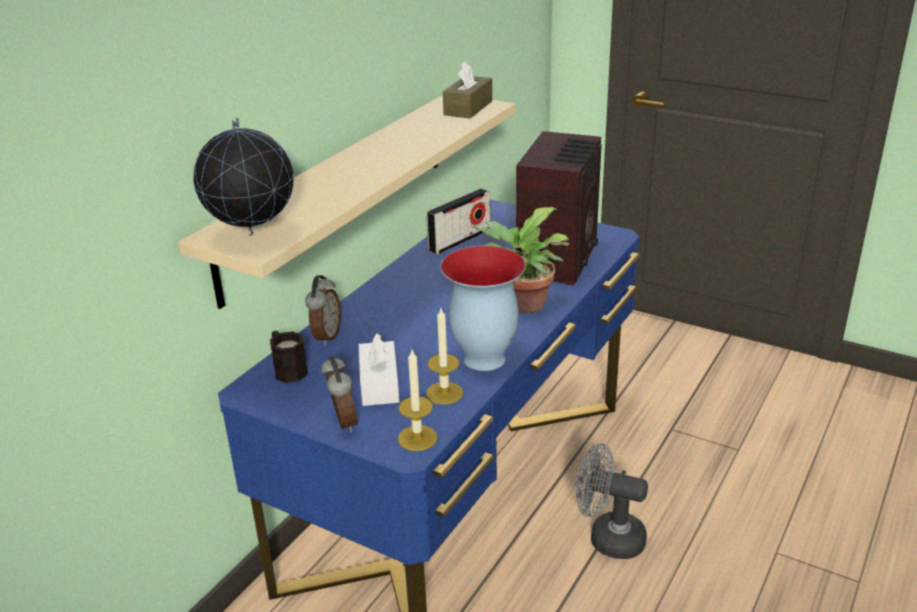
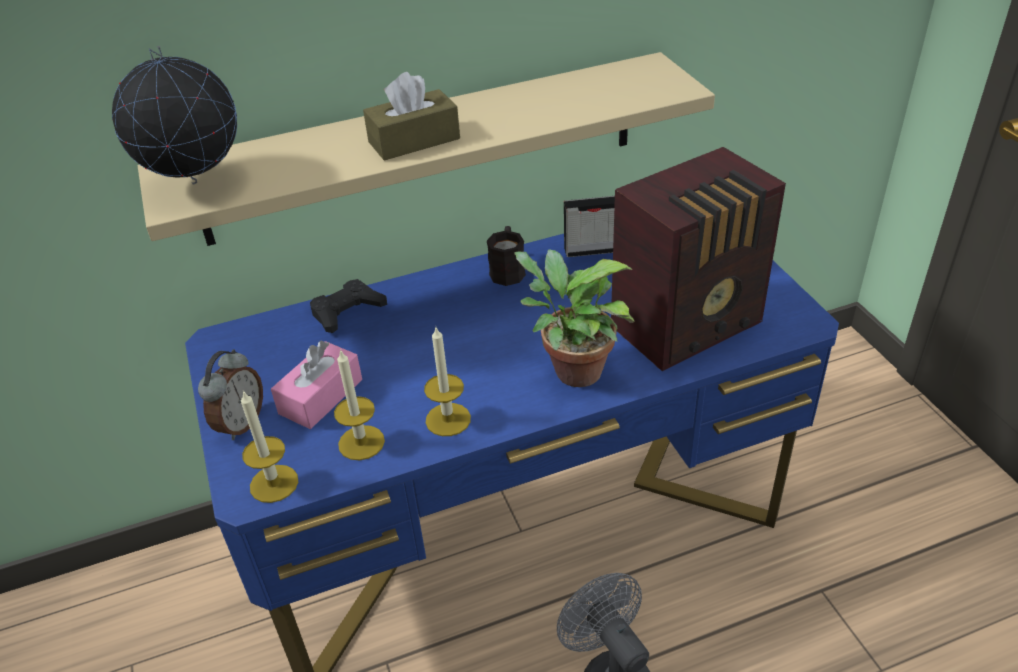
camera: 40 degrees right, 10 degrees up
(287, 369) = (274, 333): black mug -> black mug (508, 269)
(326, 336) = (347, 311): alarm clock -> black game controller
(379, 384) = (321, 396): white tissue box -> pink tissue box
(468, 108) = (647, 84): brown tissue box -> brown tissue box (414, 140)
(483, 358) = (448, 419): vase -> candle

